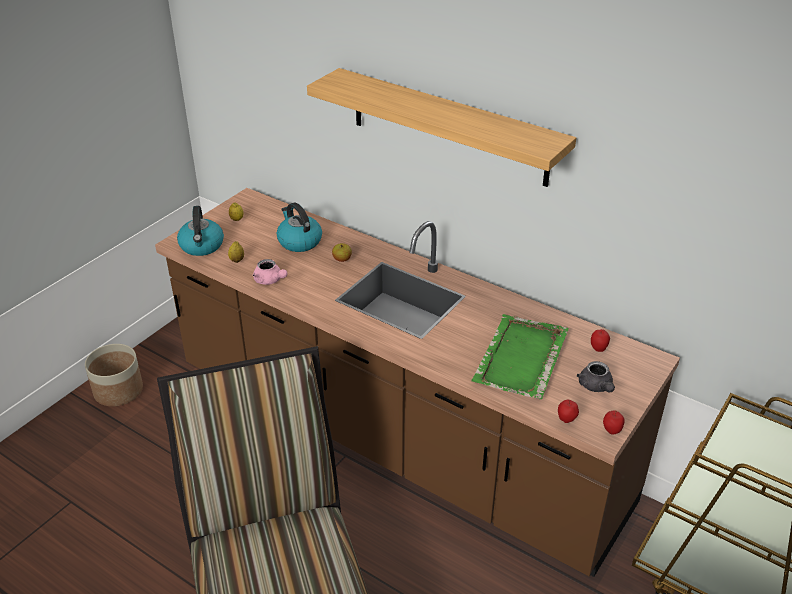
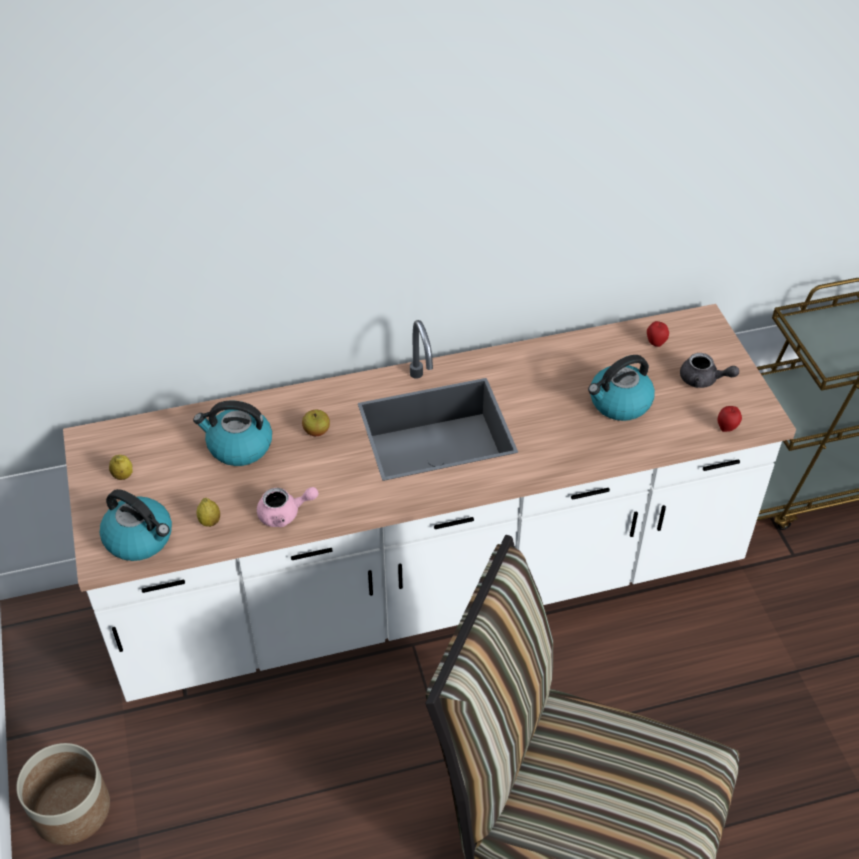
camera: 50 degrees left, 10 degrees up
(395, 436) = (429, 584): brown counter -> white counter
(448, 127) = (405, 198): shelf -> none
(520, 359) = (619, 403): green tray -> kettle
(611, 431) = (765, 409): apple -> none

